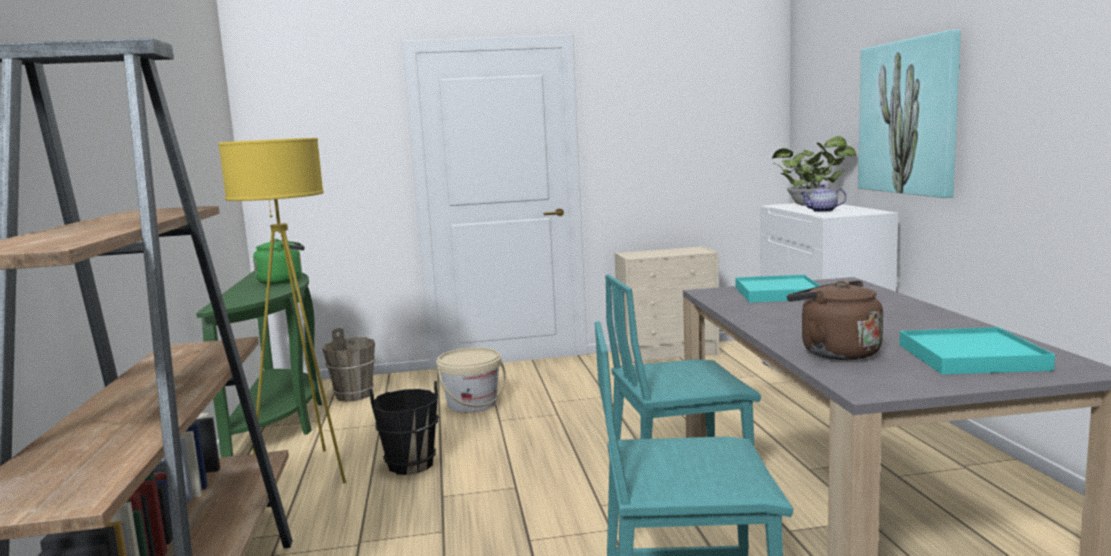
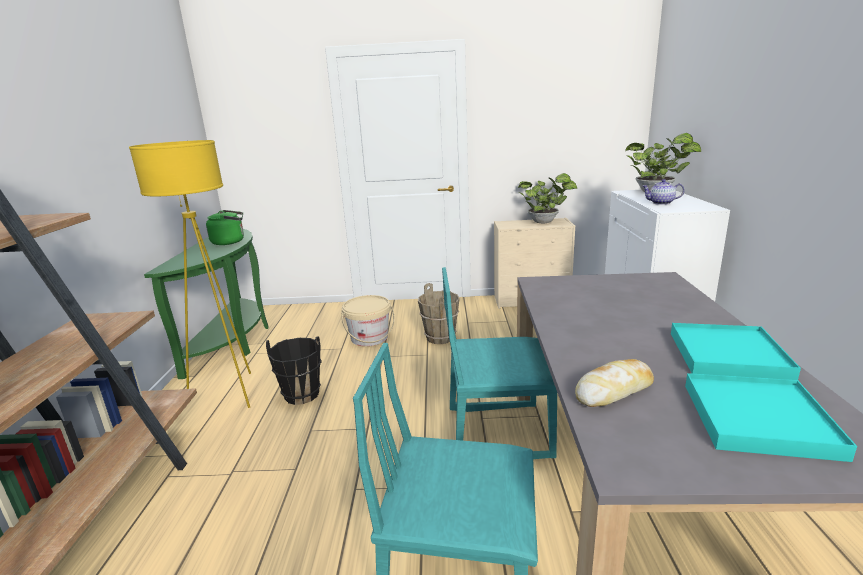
camera: 10 degrees right, 10 degrees up
(354, 395) = (293, 321): brown bucket -> brown bucket (440, 337)
(679, 250) = (545, 222): none -> potted plant
(777, 293) = (596, 289): turquoise tray -> turquoise tray (727, 355)
(835, 352) = (614, 390): brown kettle -> bread
(908, 117) = (753, 121): picture -> none

